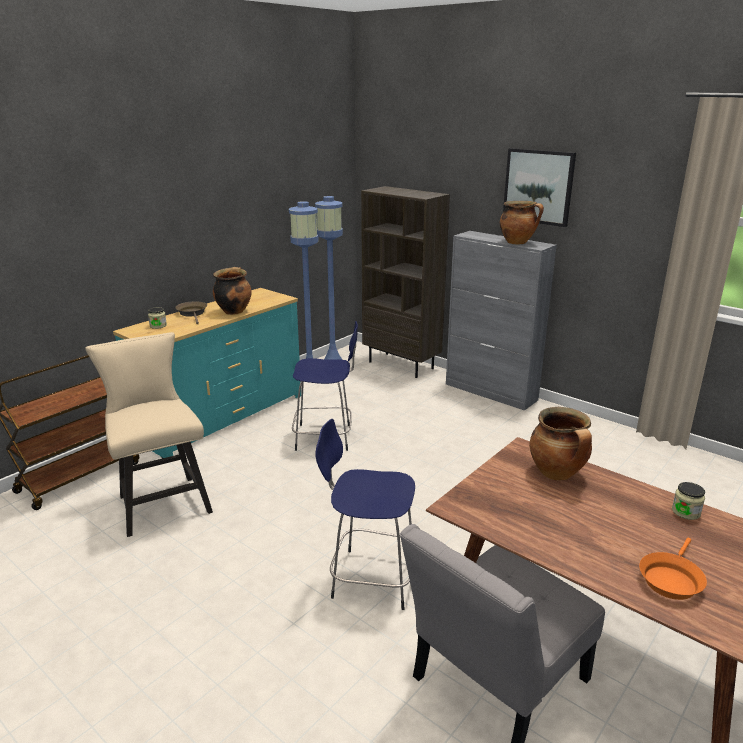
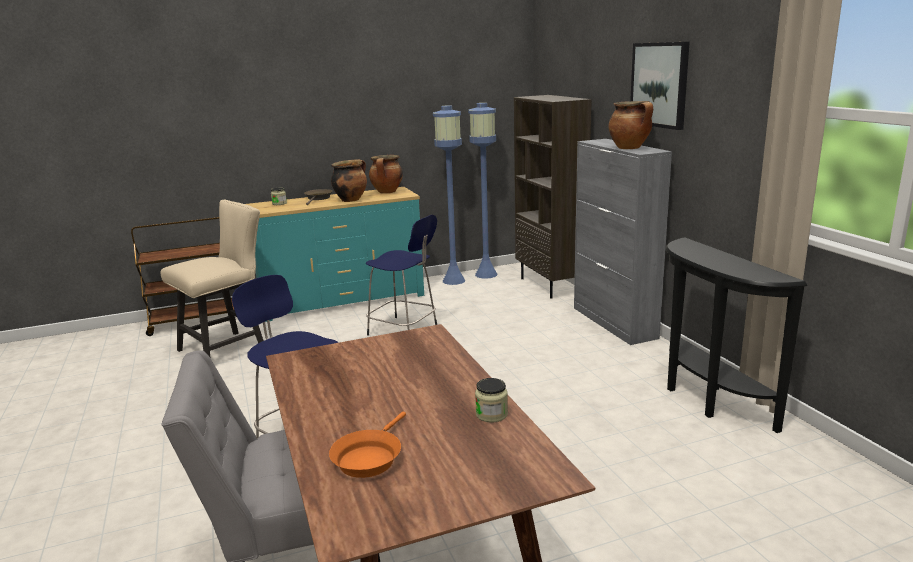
camera: 30 degrees right, 5 degrees down
(161, 501) = (228, 348): beige chair -> beige chair turned 45 degrees clockwise
(558, 474) = (423, 357): cooking pot -> cooking pot (387, 192)
(622, 445) = (706, 399): none -> black console table
(670, 579) = (369, 457): orange frying pan -> orange frying pan turned 45 degrees counterclockwise

